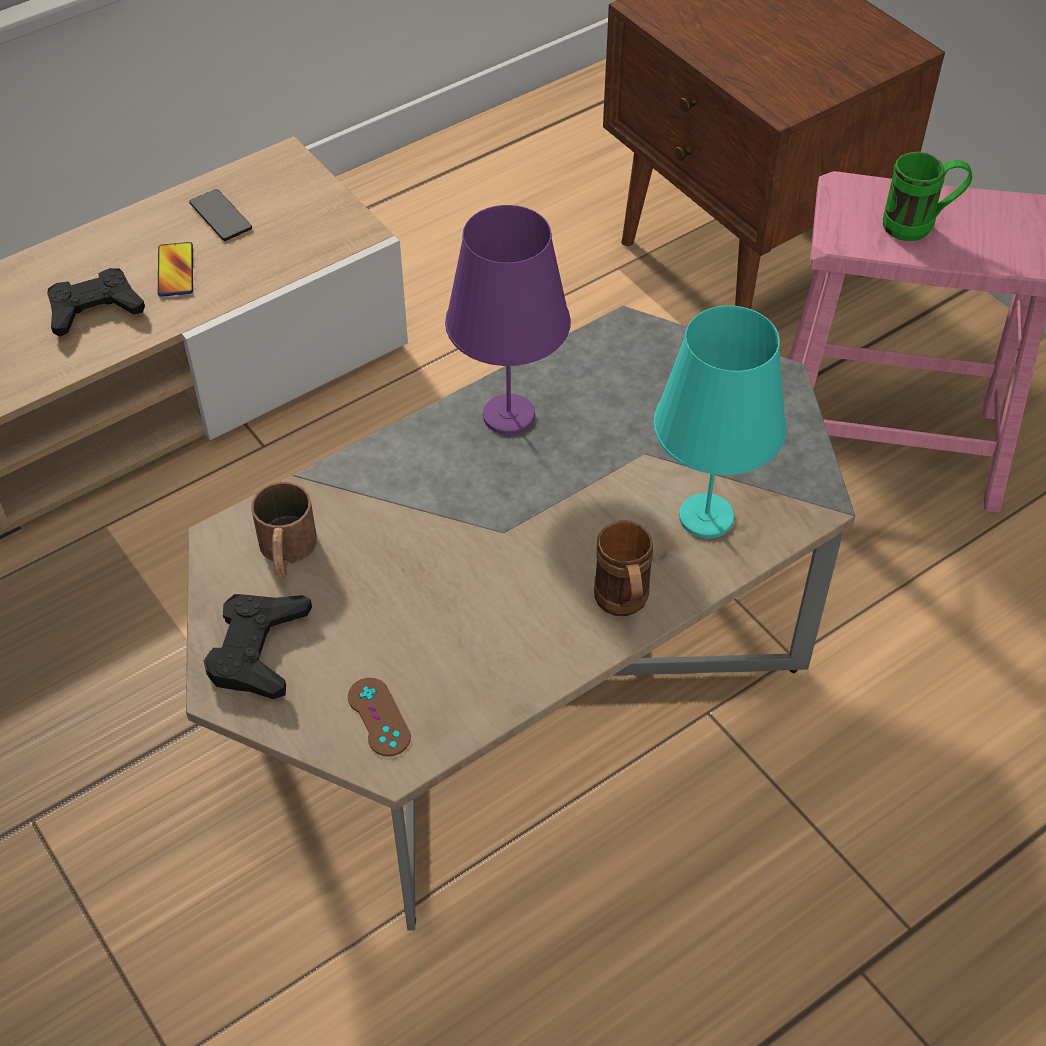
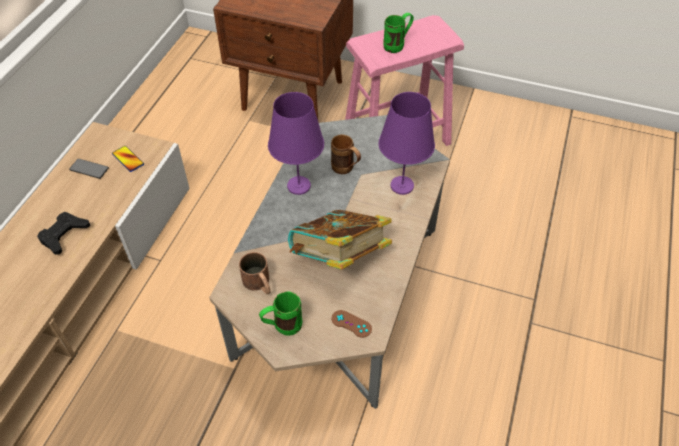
camera: 35 degrees left, 0 degrees up
(176, 271) = (88, 201): phone -> phone (128, 159)
(258, 650) = (282, 327): black game controller -> green mug
(463, 588) = (339, 258): none -> book
(623, 606) = (402, 233): brown mug -> brown mug (346, 169)
(705, 516) = (401, 186): turquoise table lamp -> purple table lamp

